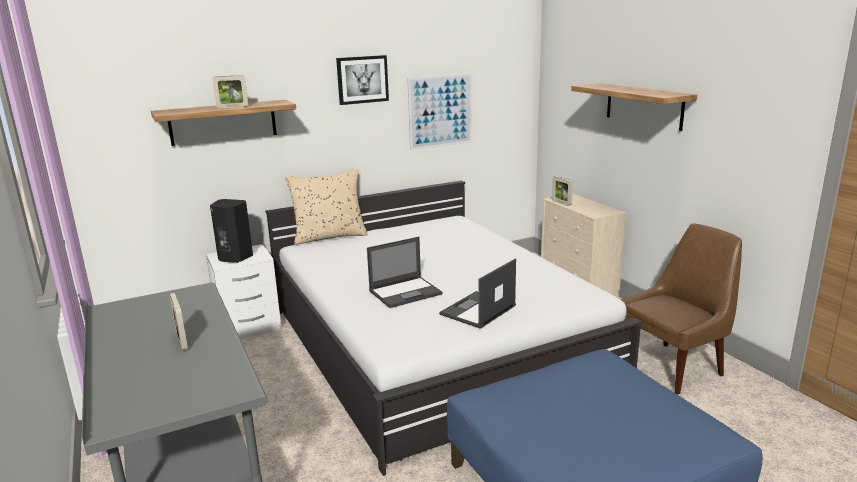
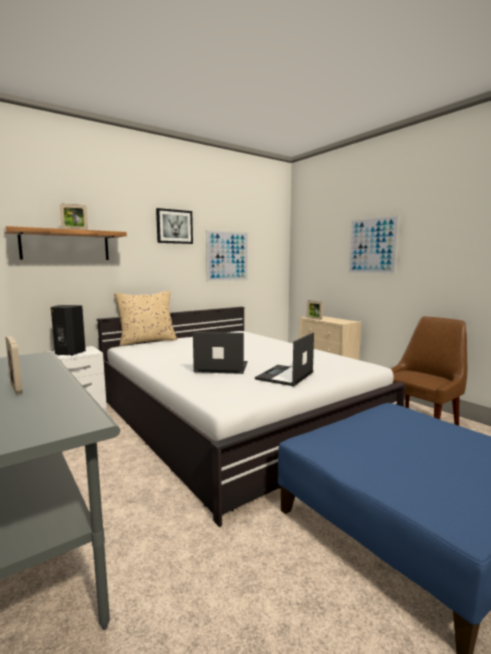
camera: 10 degrees left, 10 degrees down
(406, 292) = (220, 367): laptop -> laptop turned 135 degrees counterclockwise
(644, 106) = (372, 245): shelf -> picture

